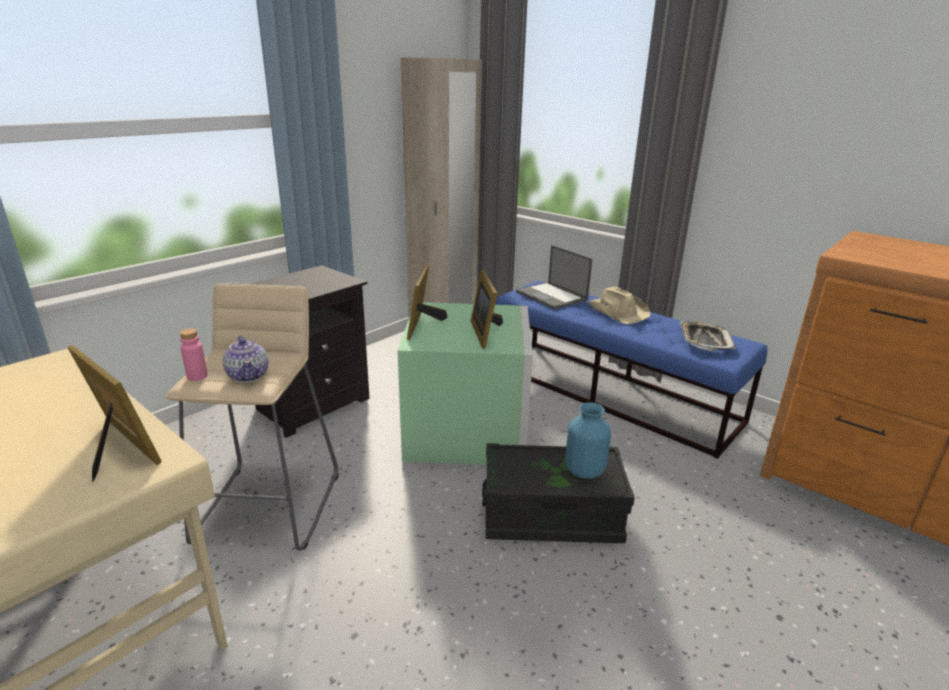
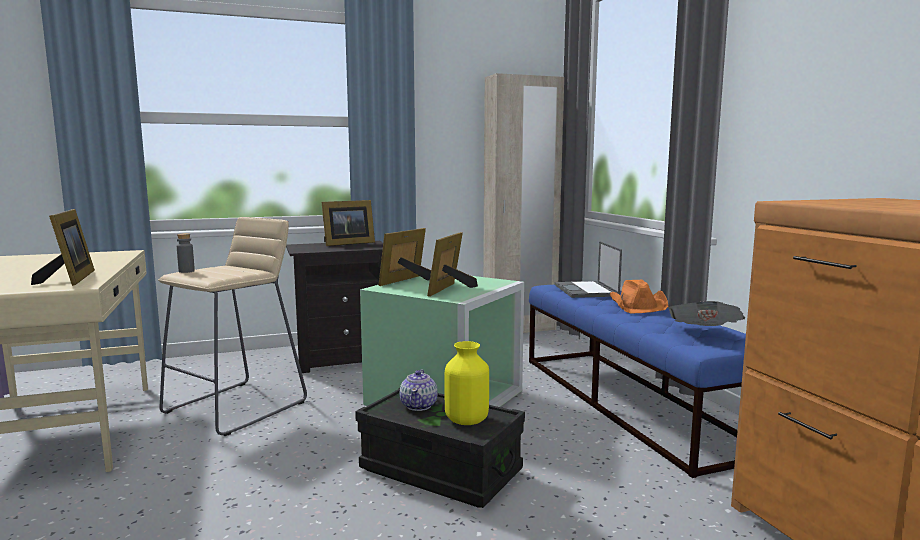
camera: 30 degrees right, 15 degrees down
(197, 376) = (186, 271): pink bottle -> grey bottle
(248, 375) = (215, 274): teapot -> teapot (419, 405)
(297, 278) = (346, 243): none -> picture frame
(585, 471) = (467, 420): blue vase -> yellow vase
(617, 311) = (638, 306): beige hat -> orange hat
(704, 340) = (704, 334): tray -> newspaper

